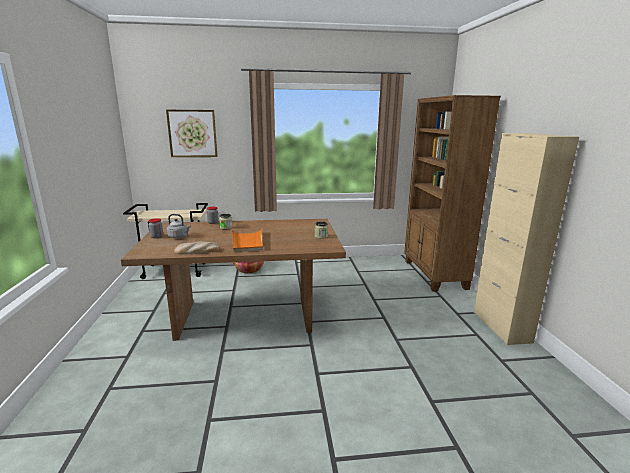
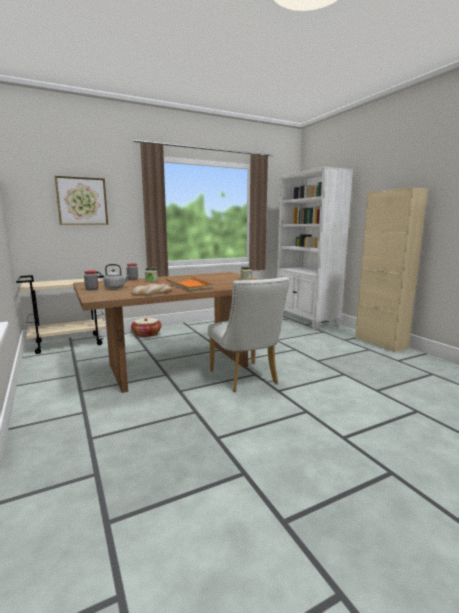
camera: 20 degrees left, 5 degrees down
(297, 348) = (245, 378): none -> white chair
(434, 274) = (306, 320): brown bookcase -> white bookcase

